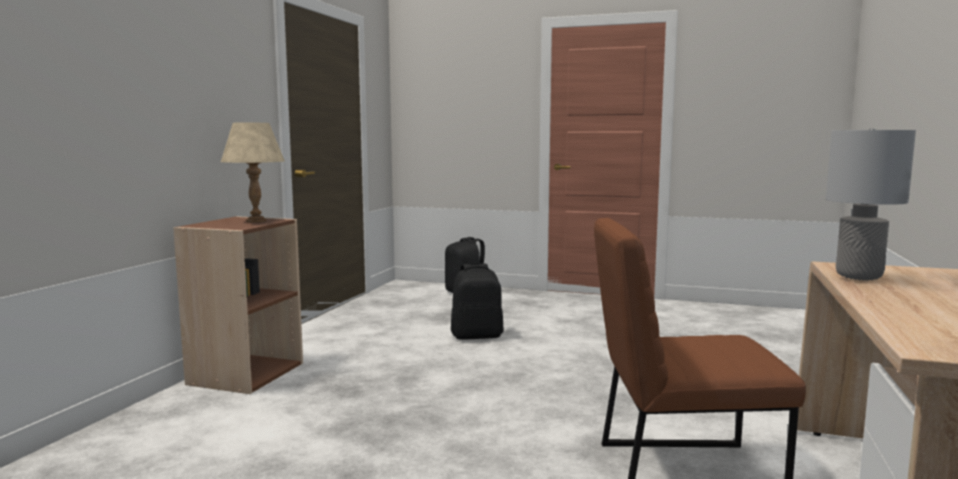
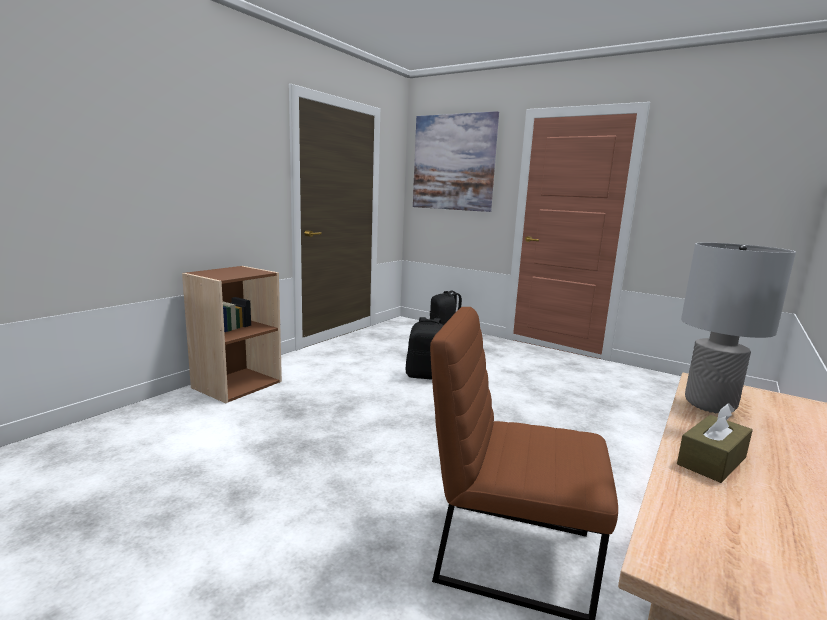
camera: 15 degrees right, 5 degrees up
(256, 221) = (246, 272): beige table lamp -> none
(455, 81) = (453, 162): none -> picture
(895, 304) = (711, 461): none -> brown tissue box

